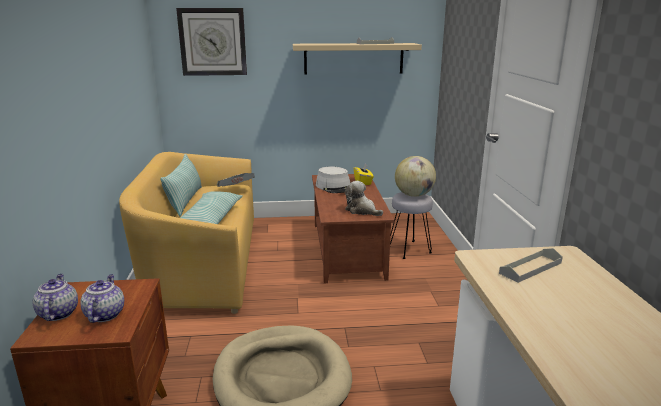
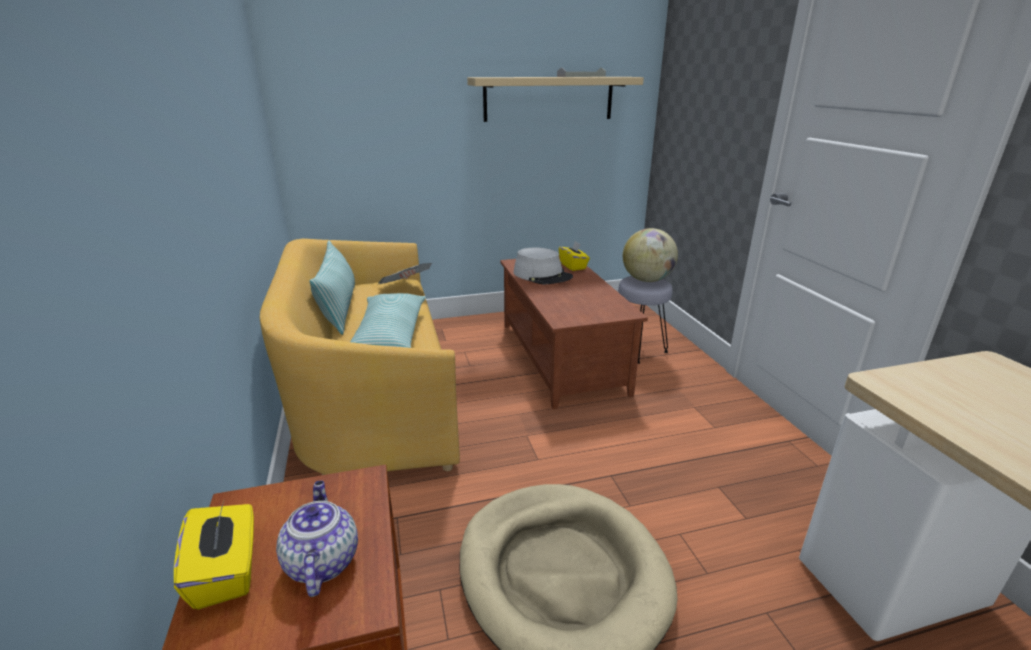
camera: 10 degrees left, 5 degrees up
(58, 313) = (227, 572): teapot -> yellow tissue box
(213, 42) = (353, 75): wall clock -> none
(362, 211) = (597, 307): plush toy -> none
(530, 268) = (980, 396): grey tray -> none

